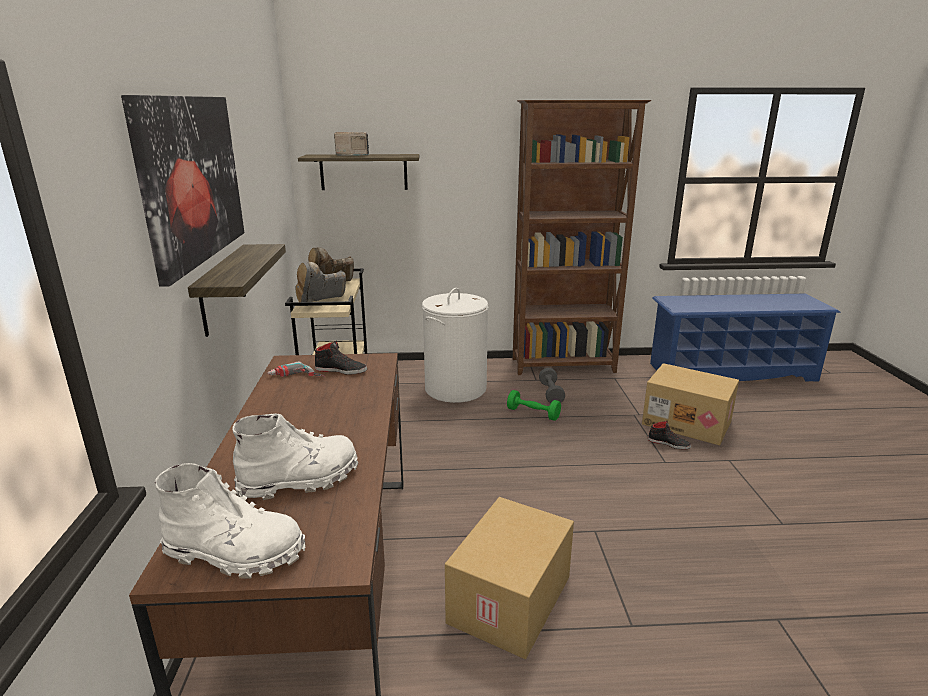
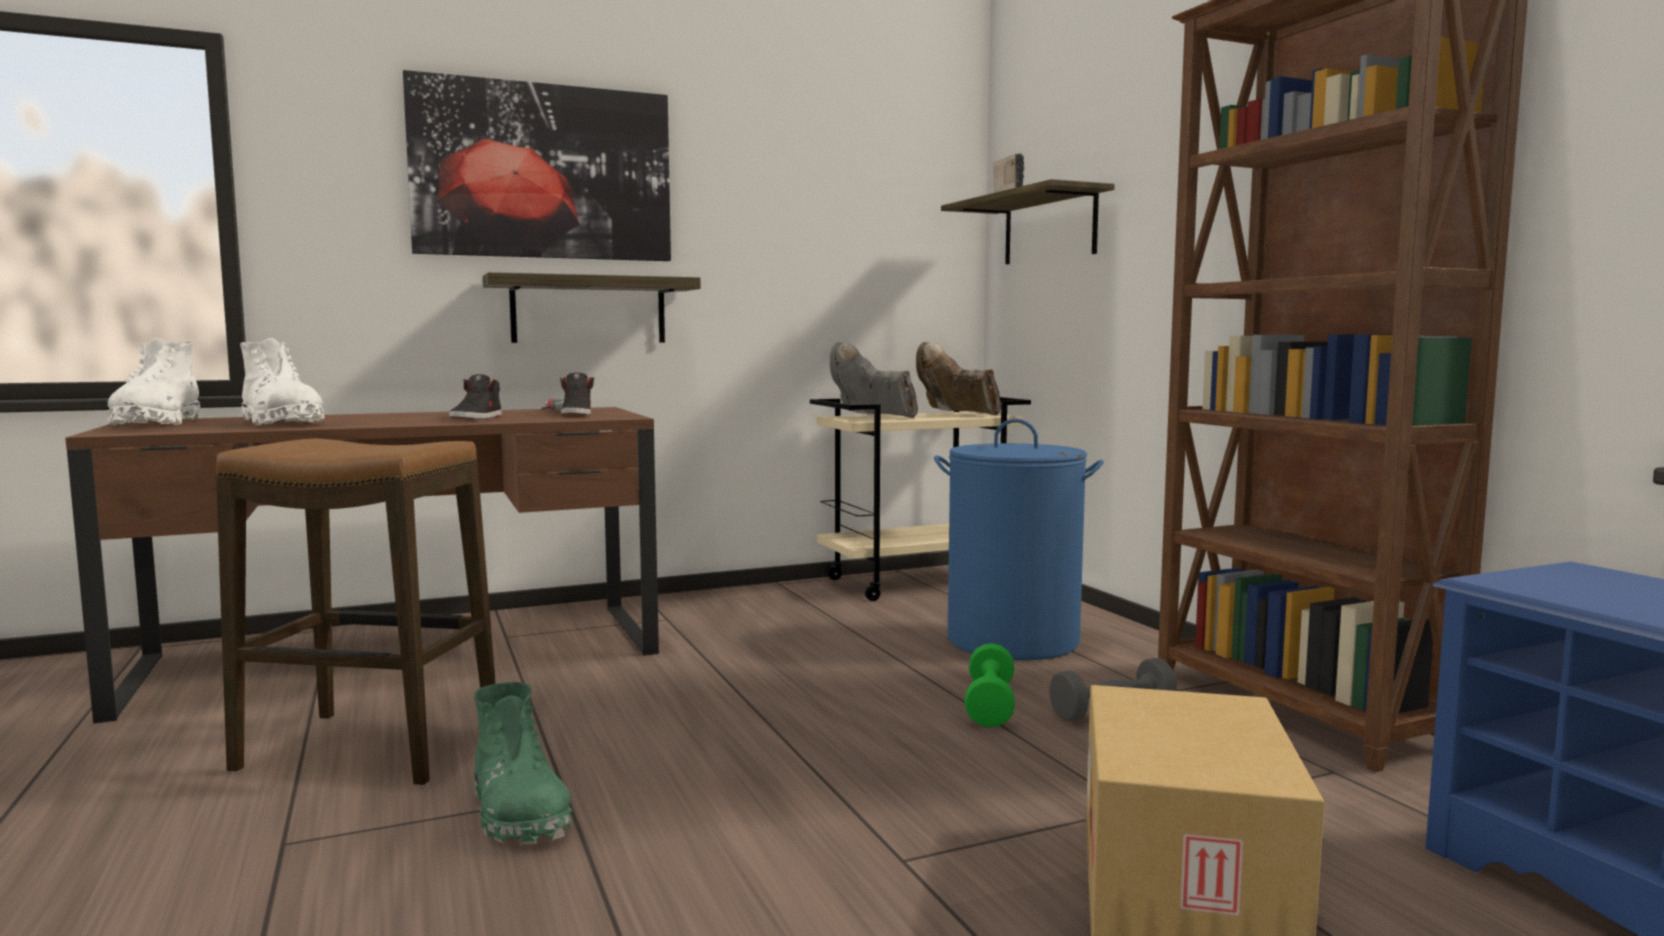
camera: 70 degrees right, 15 degrees down
(455, 388) = (1013, 640): white laundry basket -> blue laundry basket
(511, 601) = (369, 749): cardboard box -> stool
(611, 545) = (519, 813): none -> green boot
(668, 443) = (1014, 863): black shoe -> black shoe (477, 418)

